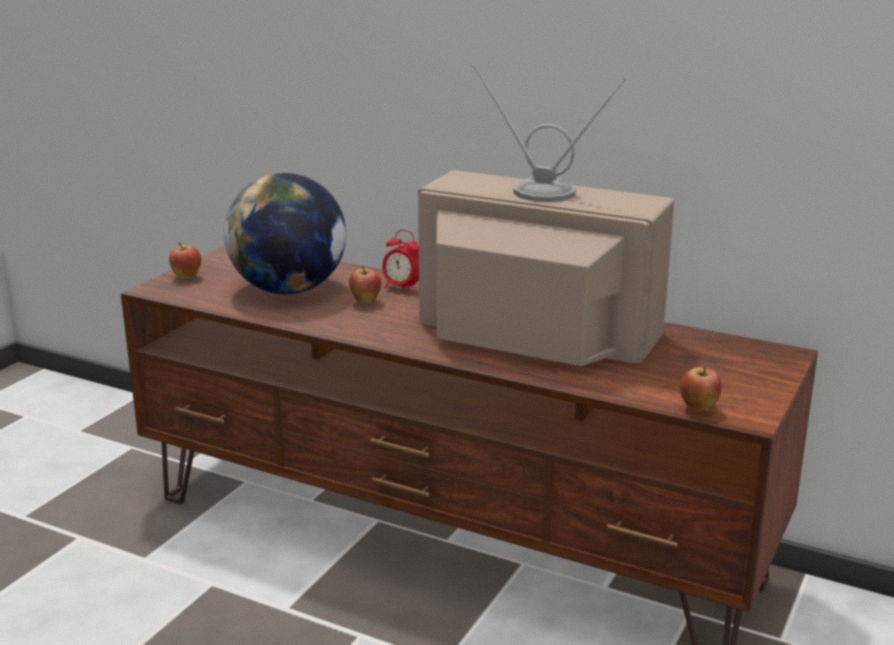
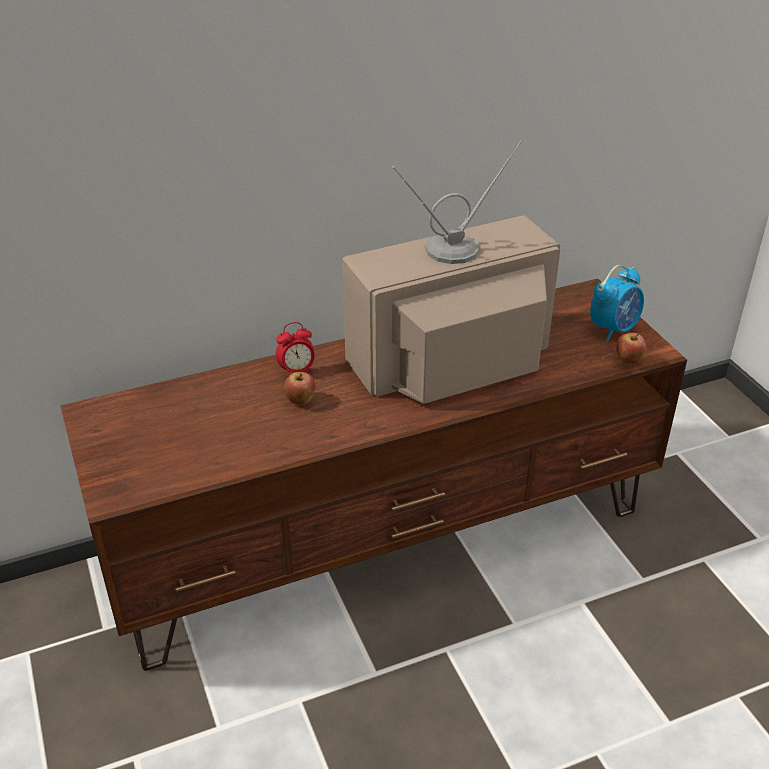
camera: 50 degrees left, 15 degrees up
(186, 277) = (111, 468): apple -> none
(289, 290) = (222, 426): globe -> none
(741, 384) = (614, 329): none -> alarm clock

